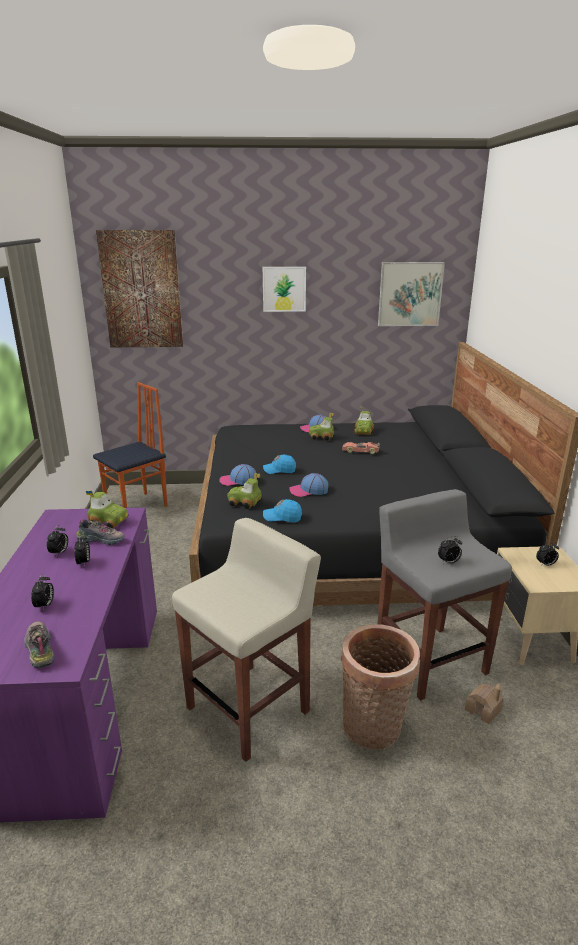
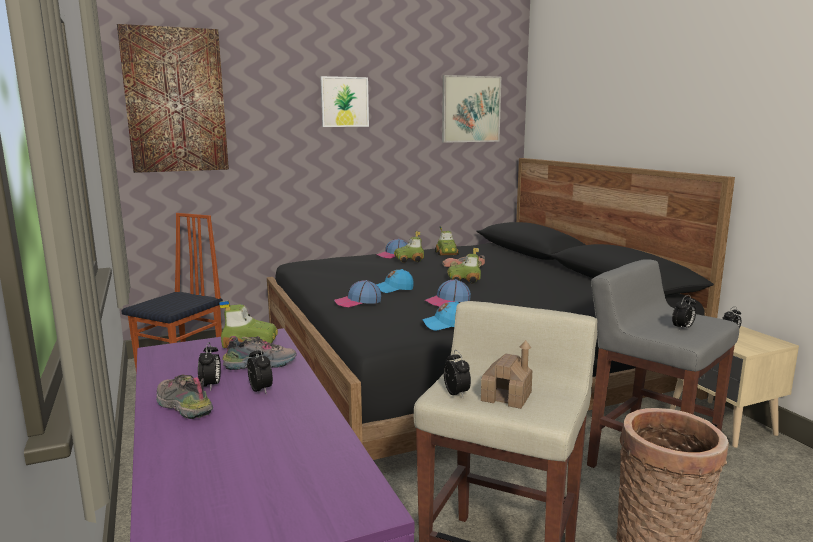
camera: 20 degrees left, 10 degrees down
(39, 649) = (303, 497): shoe -> shoe (181, 406)
(45, 605) = (254, 445): alarm clock -> alarm clock (457, 394)
(244, 503) = (387, 319): toy car -> toy car (464, 280)
(483, 710) = (744, 497): toy house -> toy house (506, 396)

